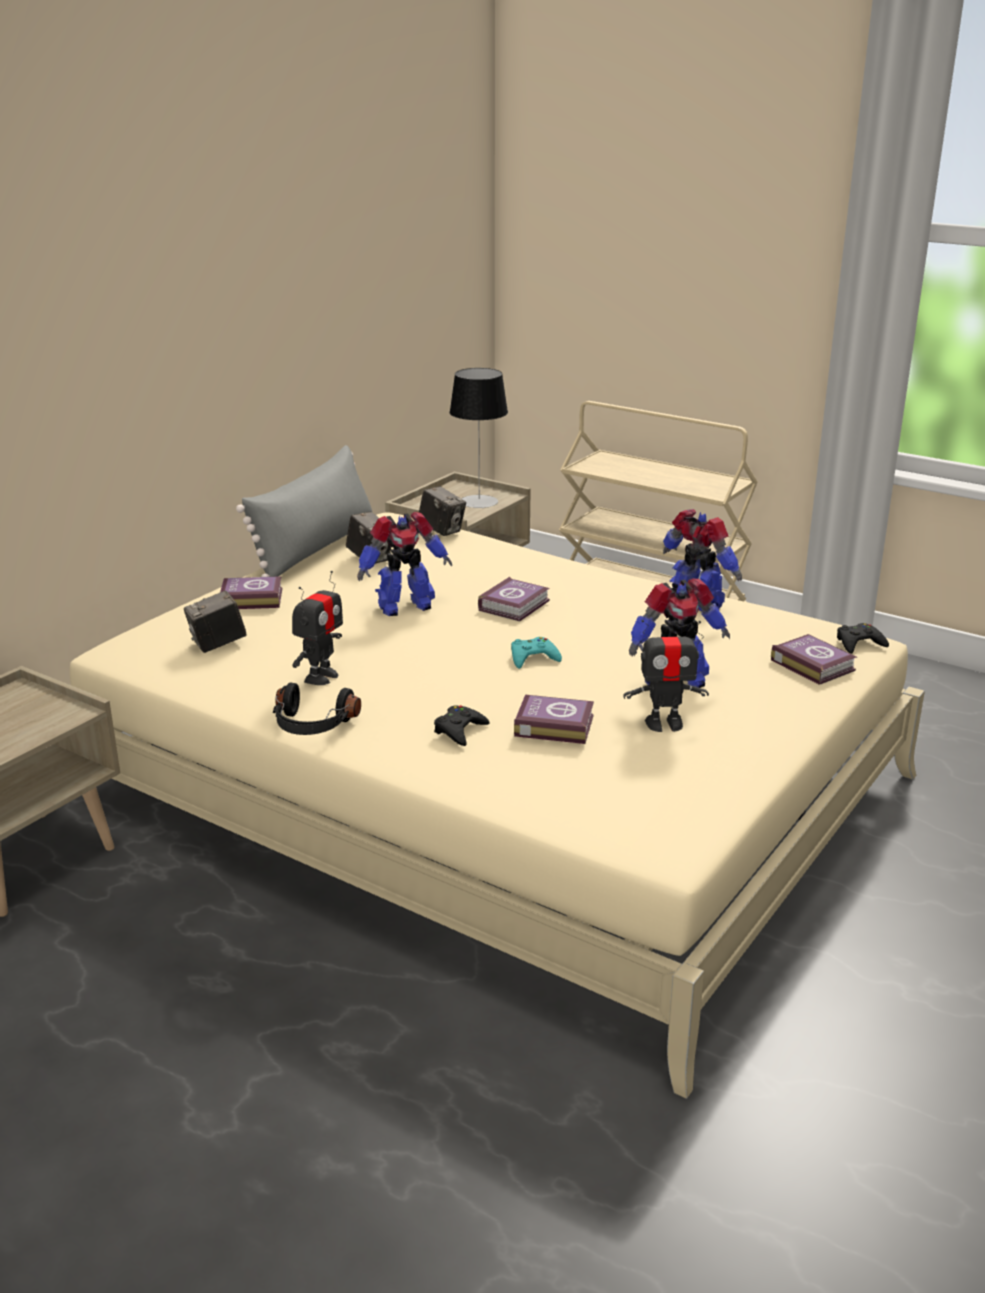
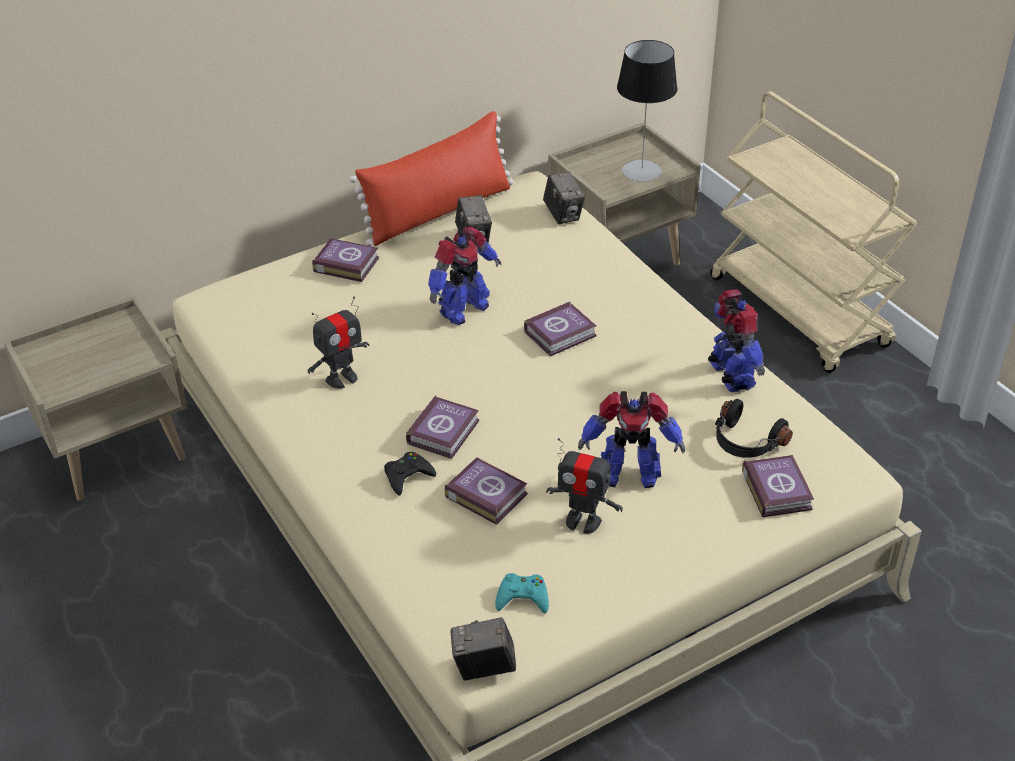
camera: 25 degrees right, 15 degrees up
(217, 644) = (287, 314): camera -> camera (484, 667)
(312, 725) = (300, 433): black headphones -> black headphones (745, 442)
(316, 549) = (438, 212): grey pillow -> red pillow
(403, 606) = (463, 310): toy robot -> toy robot turned 45 degrees counterclockwise
(468, 690) = (445, 431): none -> book
(533, 658) = (526, 408): turquoise game controller -> turquoise game controller (523, 597)
(859, 643) = (847, 475): black game controller -> none

